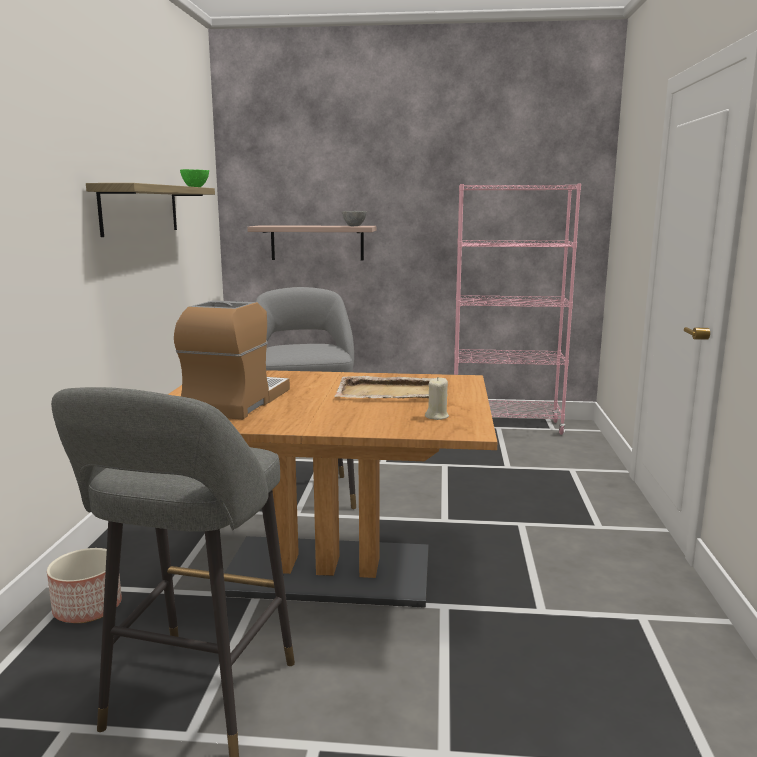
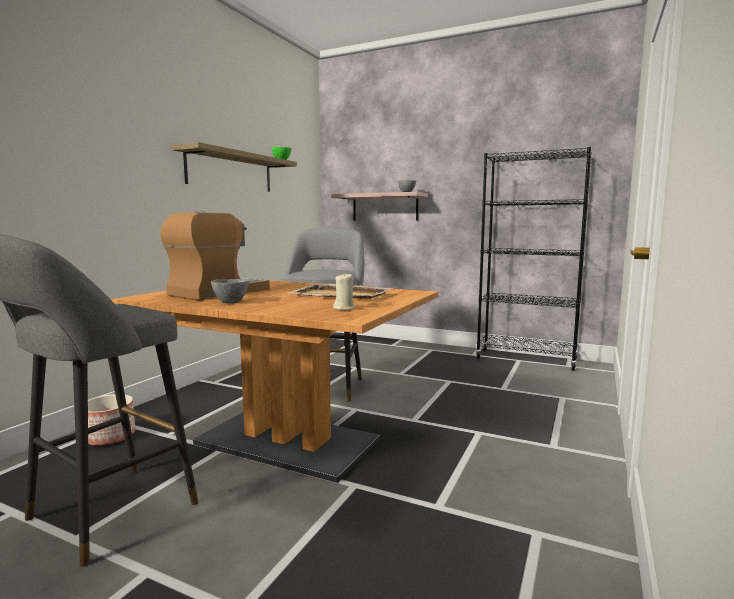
camera: 20 degrees right, 5 degrees down
(289, 419) = (230, 302): none -> grey bowl
(506, 426) = (526, 360): pink bookcase -> black bookcase

